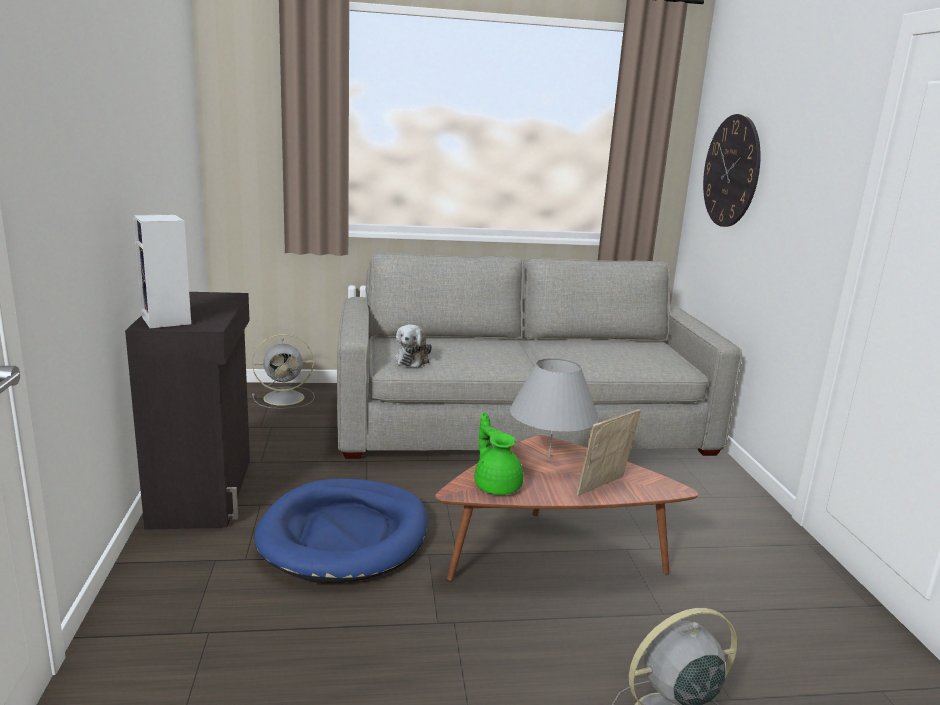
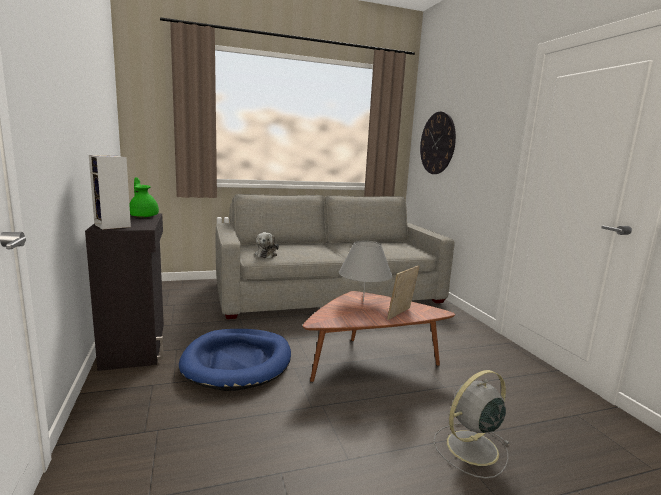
camera: 10 degrees left, 5 degrees down
(286, 398) = (179, 288): grey fan -> none
(496, 485) = (338, 317): green teapot -> green teapot (144, 216)

